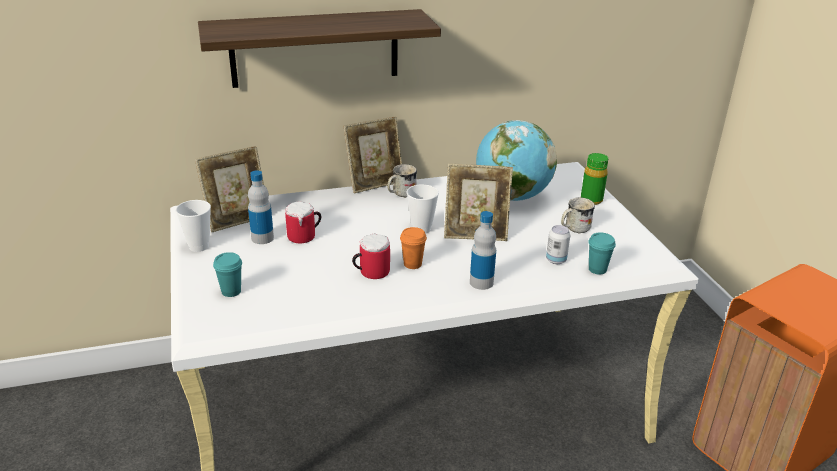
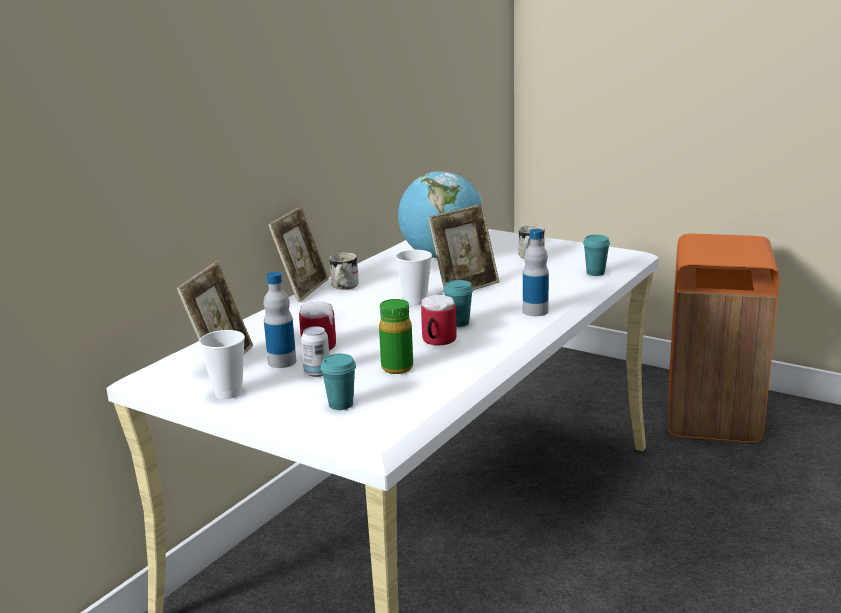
camera: 40 degrees left, 10 degrees down
(315, 48) = (226, 136): shelf -> none
(412, 264) = (459, 323): orange cup -> turquoise cup
(556, 260) = (557, 279): can -> can (317, 373)
(591, 200) = (505, 238): green bottle -> green bottle (397, 368)

